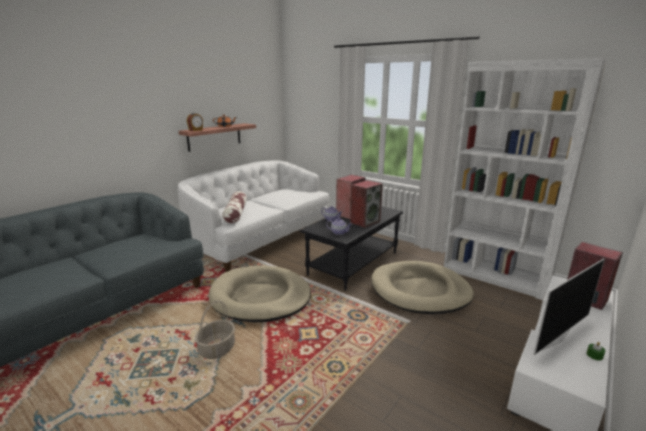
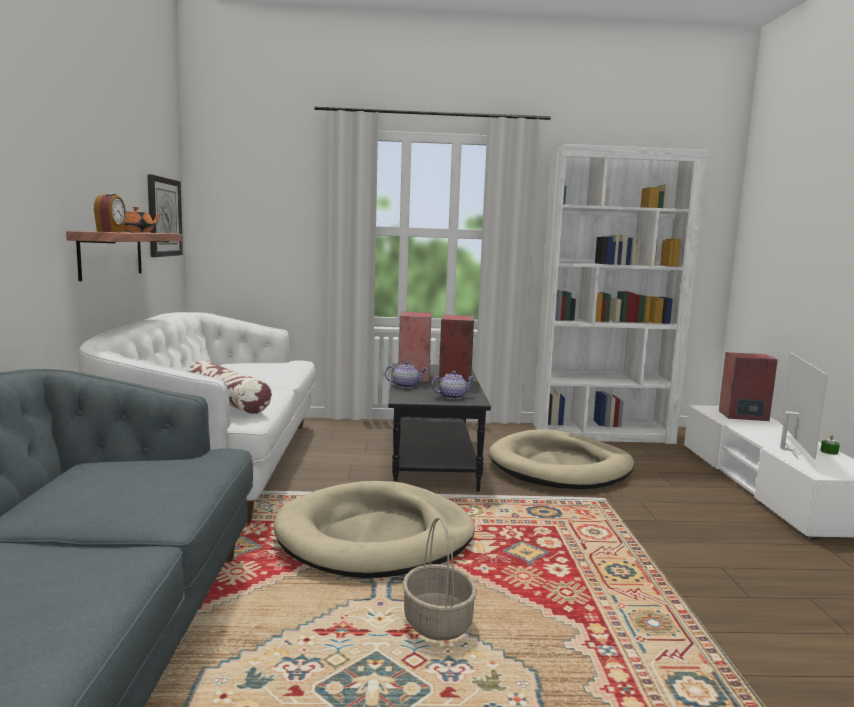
camera: 40 degrees left, 10 degrees down
(262, 113) = (163, 217): none -> wall clock

